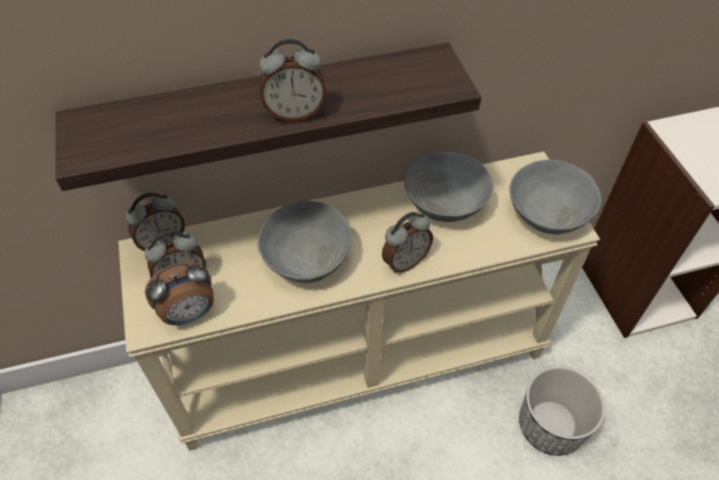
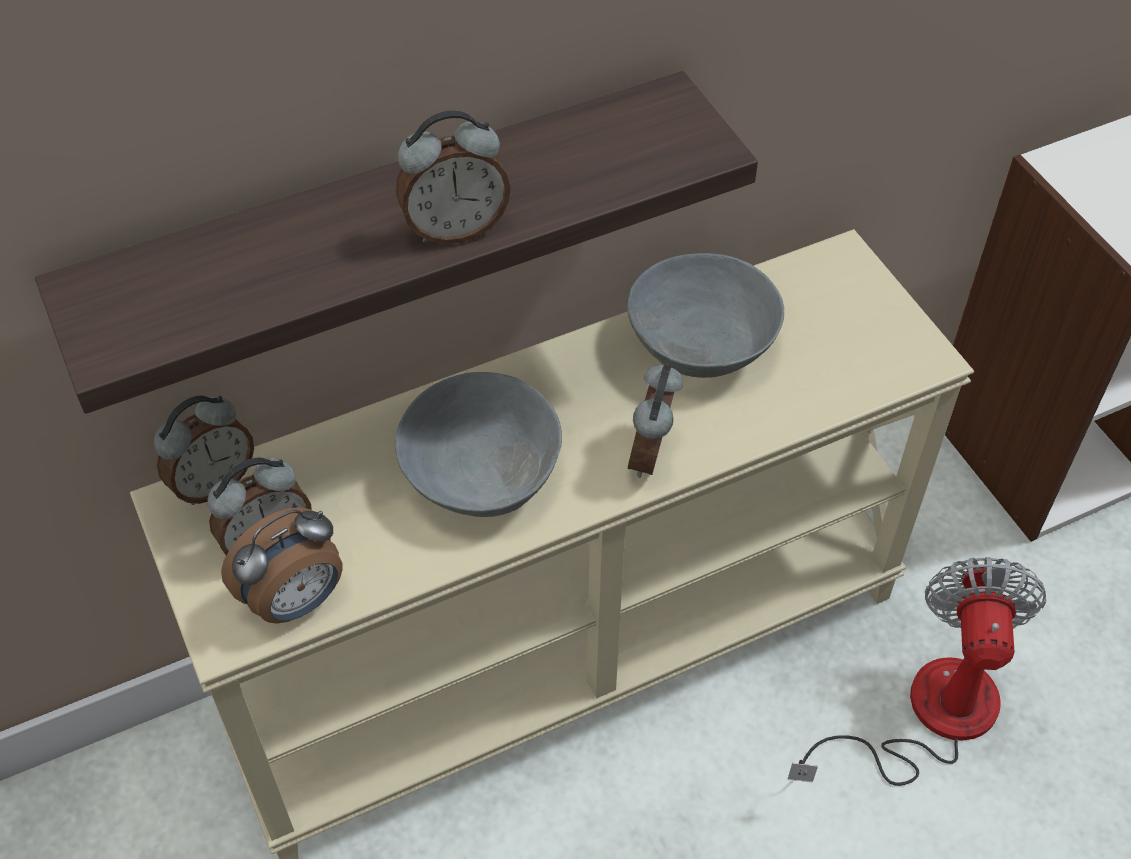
camera: 10 degrees left, 0 degrees up
(405, 261) = (652, 455): alarm clock -> alarm clock turned 150 degrees clockwise
(547, 212) = (878, 337): grey bowl -> none
(550, 426) = (926, 716): planter -> fan

